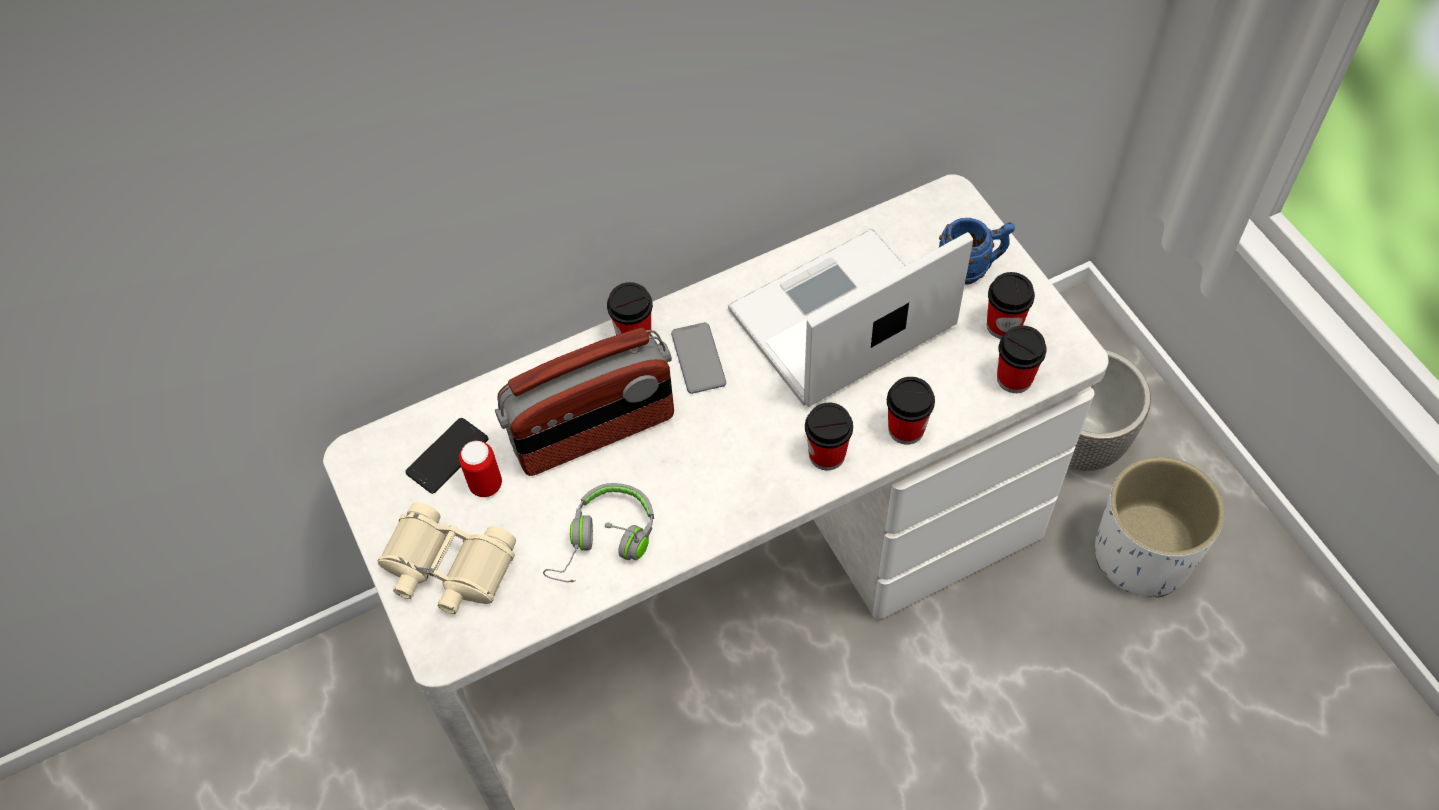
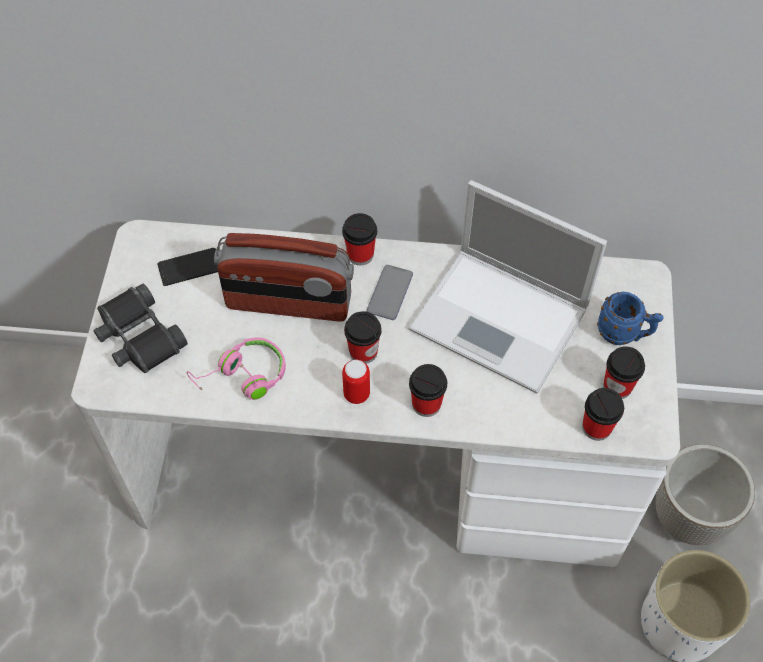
camera: 30 degrees right, 0 degrees up
(448, 568) = (139, 337): beige binoculars -> black binoculars
(486, 485) = (199, 298): can -> can (356, 394)
(605, 542) = (243, 377): grey headphones -> pink headphones
(838, 322) = (502, 320): laptop -> laptop turned 150 degrees counterclockwise
(906, 429) = (493, 418): cup -> cup (363, 352)

